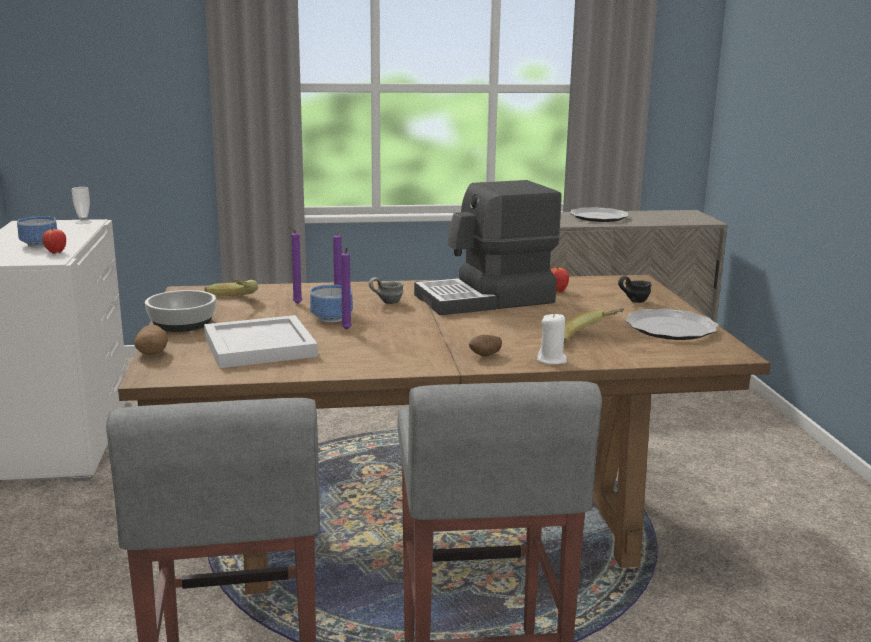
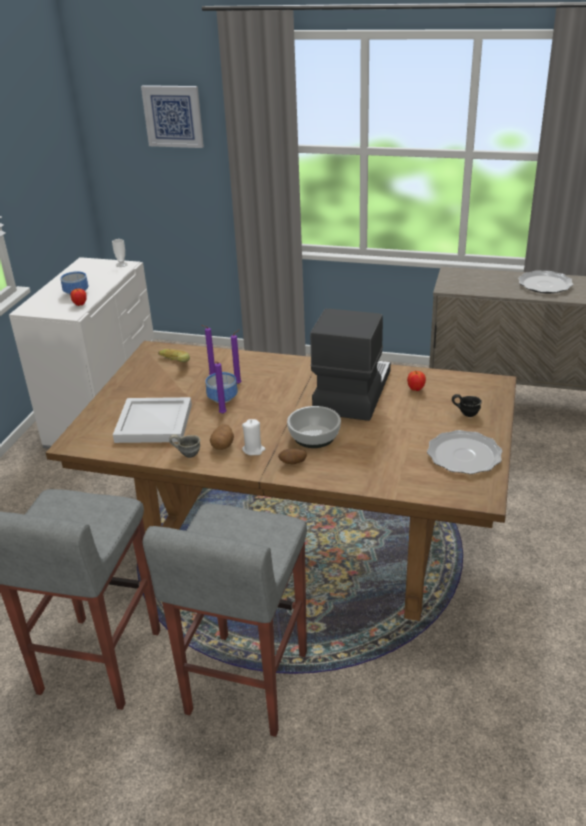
camera: 25 degrees right, 15 degrees up
(130, 50) = (173, 116): none -> picture
(152, 353) = (86, 418): potato -> potato (223, 445)
(183, 323) = (125, 388): bowl -> bowl (315, 436)
(387, 303) = (275, 385): grey mug -> grey mug (188, 454)
(486, 299) = (351, 392): coffee machine -> coffee machine turned 105 degrees clockwise
(552, 360) = (336, 478): white candle -> white candle (253, 450)
(587, 341) = (382, 460): banana -> none

